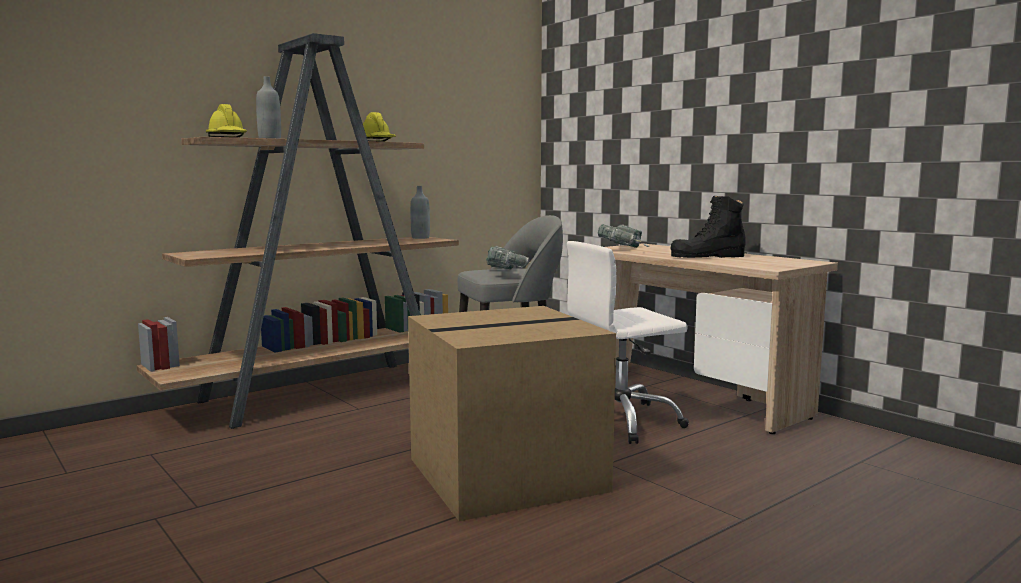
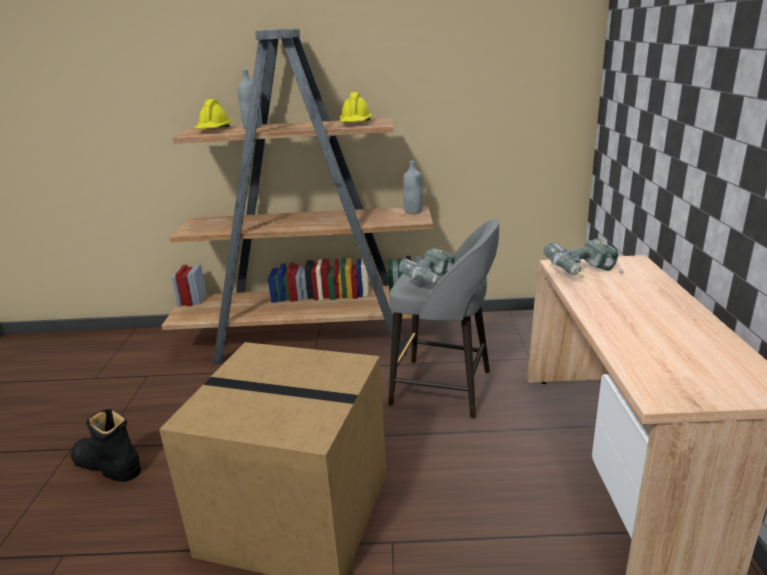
camera: 40 degrees right, 15 degrees up
(620, 421) = (488, 478): white office chair -> none
(707, 256) = (642, 325): black boot -> black boot (107, 465)

